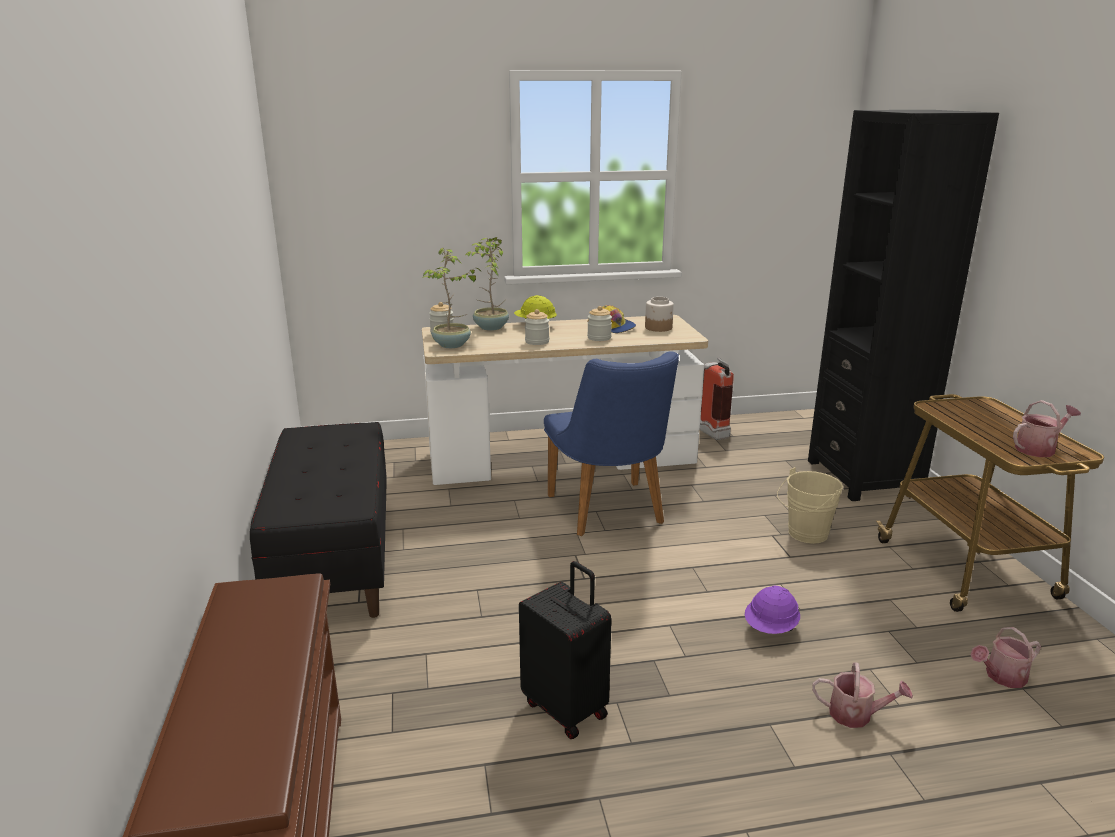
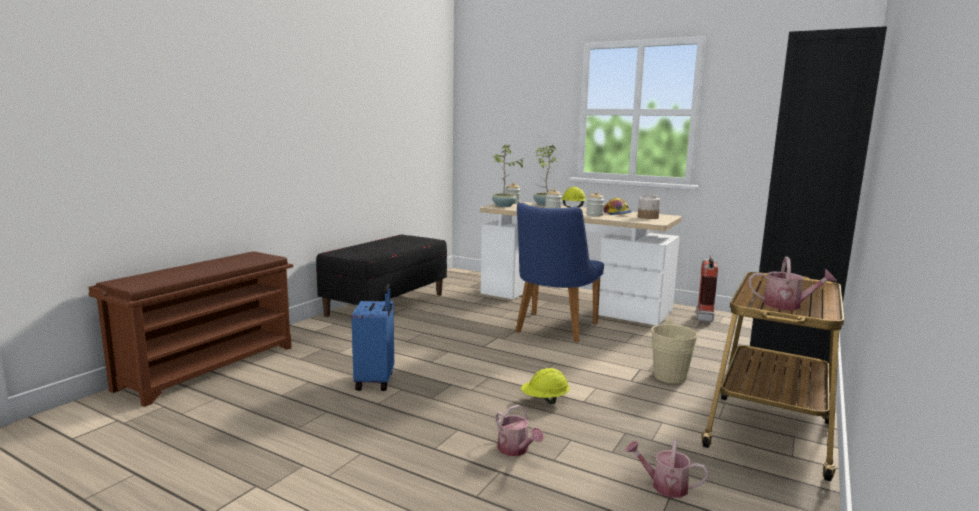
camera: 40 degrees right, 10 degrees down
(566, 708) = (376, 381): black suitcase -> blue suitcase
(771, 628) = (545, 400): purple hard hat -> yellow hard hat

